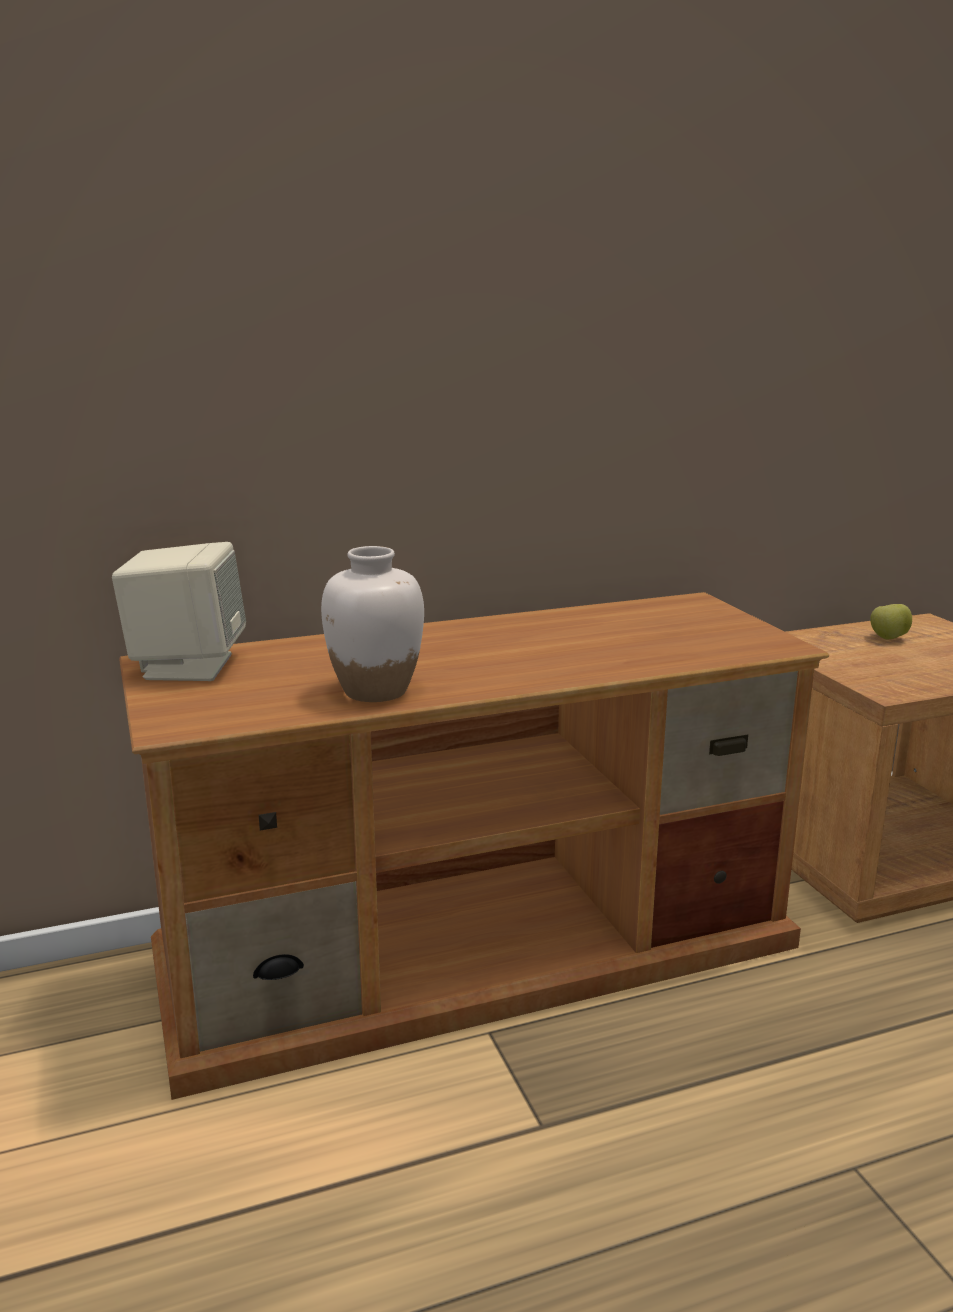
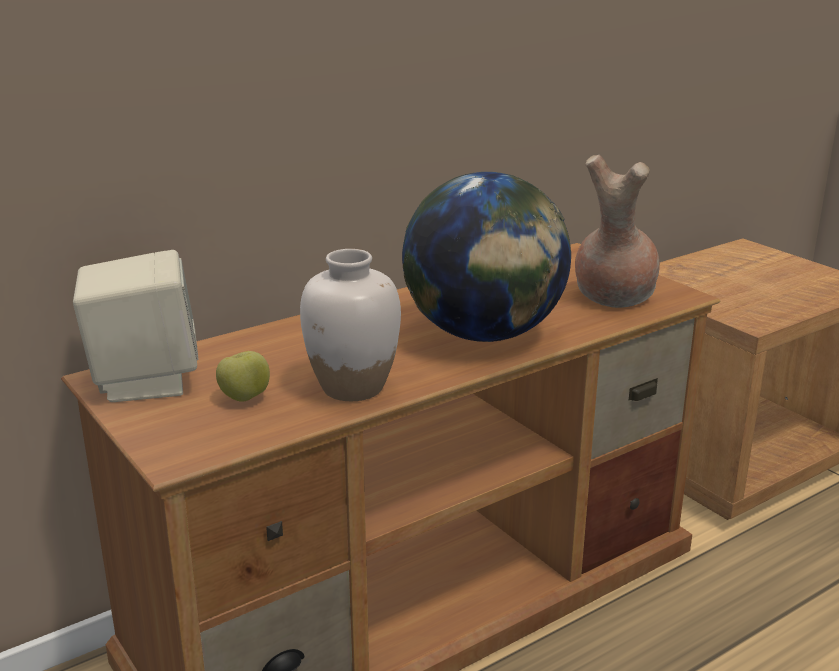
camera: 15 degrees left, 5 degrees up
(541, 661) = (484, 335): none -> globe
(704, 641) = (611, 298): none -> brown vase
(888, 638) = (725, 268): apple -> apple (245, 398)

